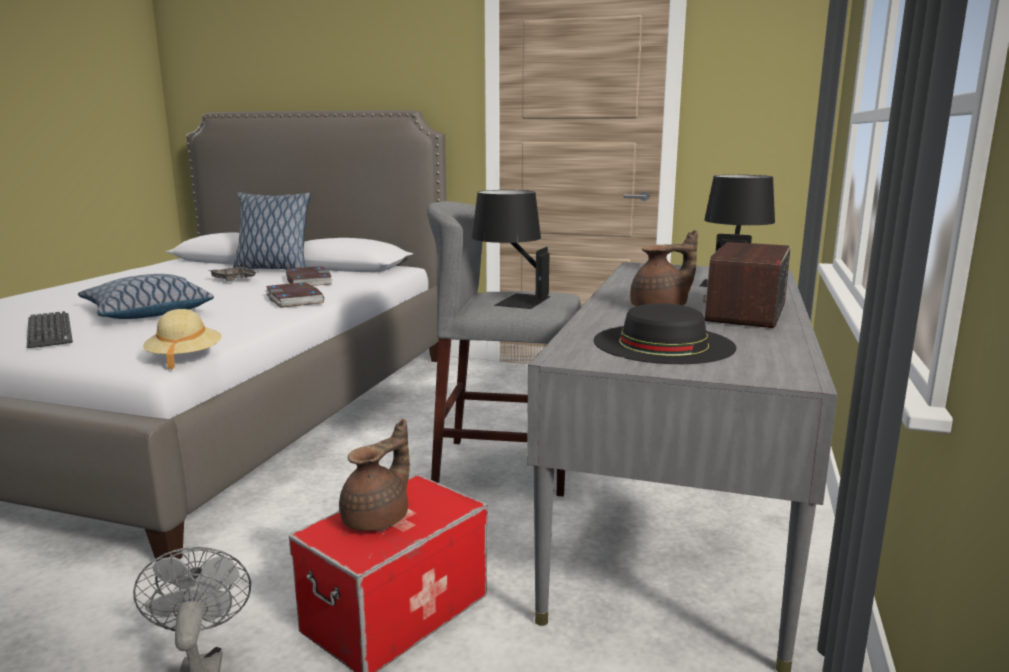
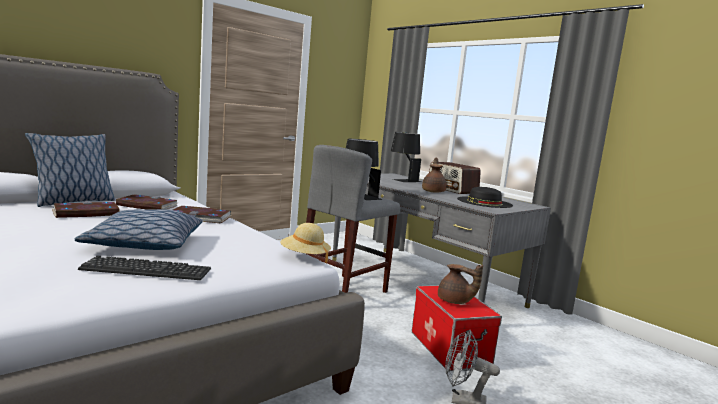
camera: 60 degrees left, 5 degrees down
(235, 279) = (86, 213): grey tray -> book
(378, 518) = (455, 301): brown teapot -> brown teapot turned 150 degrees clockwise

